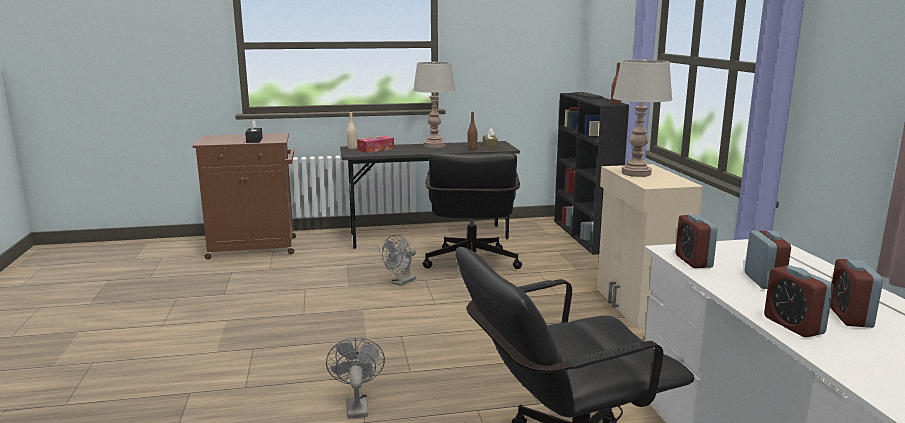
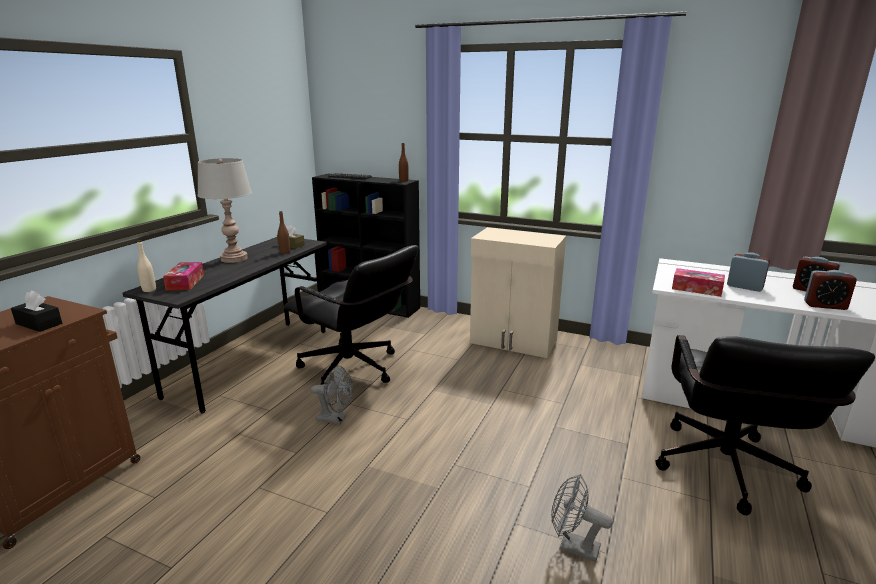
camera: 55 degrees left, 5 degrees up
(401, 282) = (336, 419): grey fan -> grey fan turned 60 degrees counterclockwise
(636, 173) = (509, 237): grey table lamp -> none
(693, 261) = (696, 289): alarm clock -> tissue box

